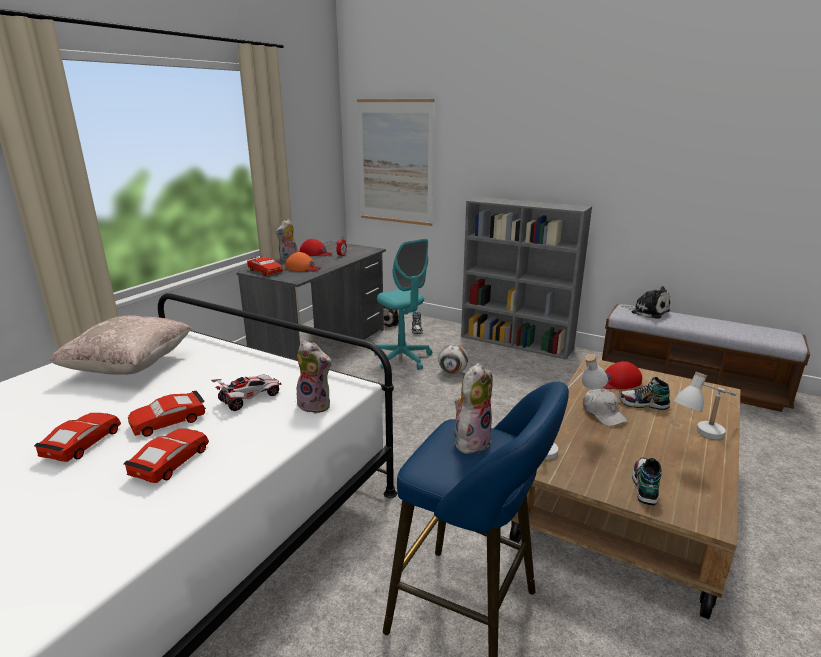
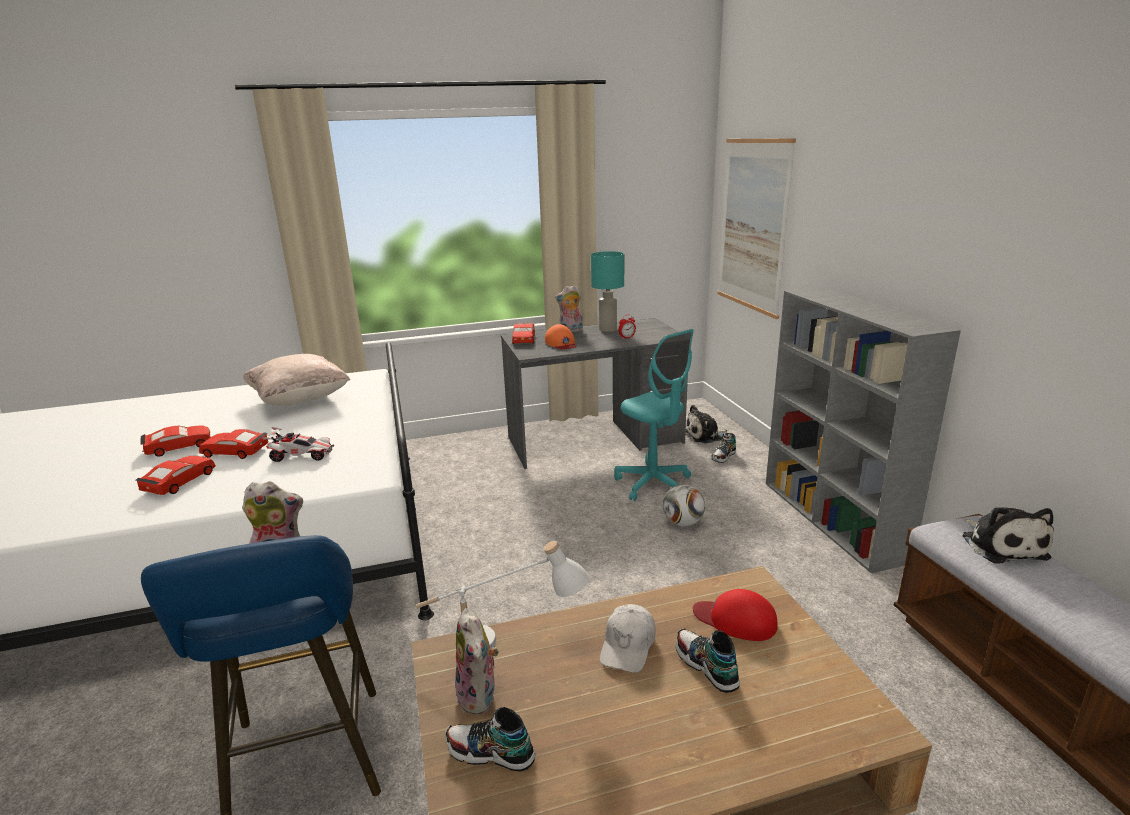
camera: 45 degrees right, 0 degrees up
(170, 462) = (179, 482): red toy car -> red toy car turned 45 degrees counterclockwise
(315, 253) = (608, 329): red cap -> turquoise table lamp
(316, 405) = (323, 482): plush toy -> plush toy (480, 696)
(402, 358) = (653, 484): turquoise office chair -> turquoise office chair turned 45 degrees counterclockwise
(644, 486) = (490, 753): shoe -> shoe turned 135 degrees counterclockwise
(701, 438) = (687, 759): white table lamp -> none

